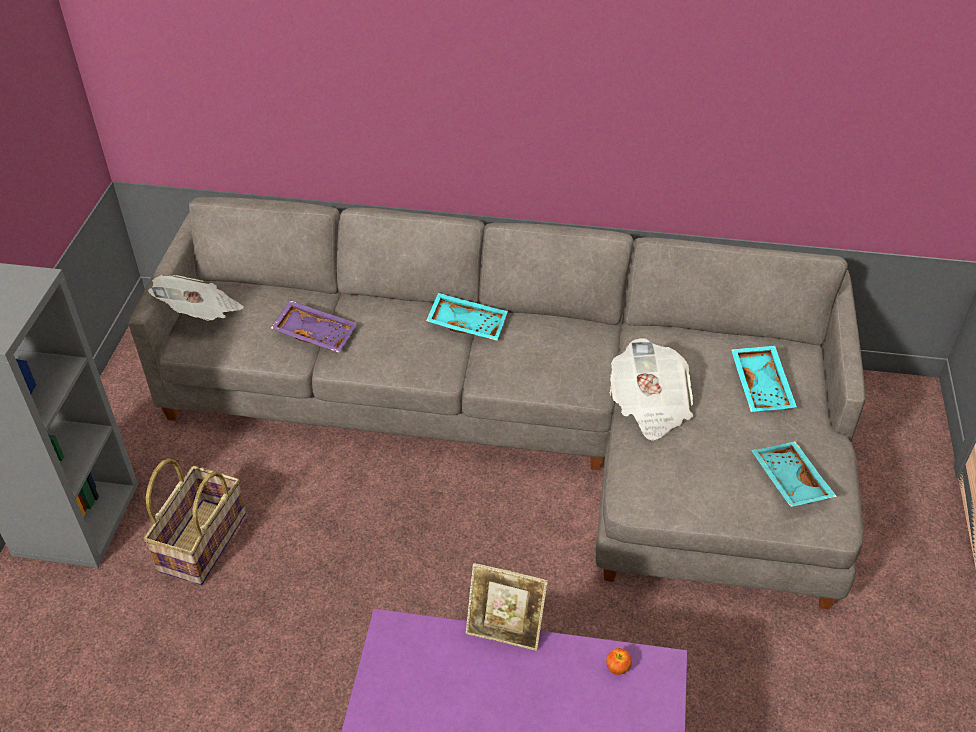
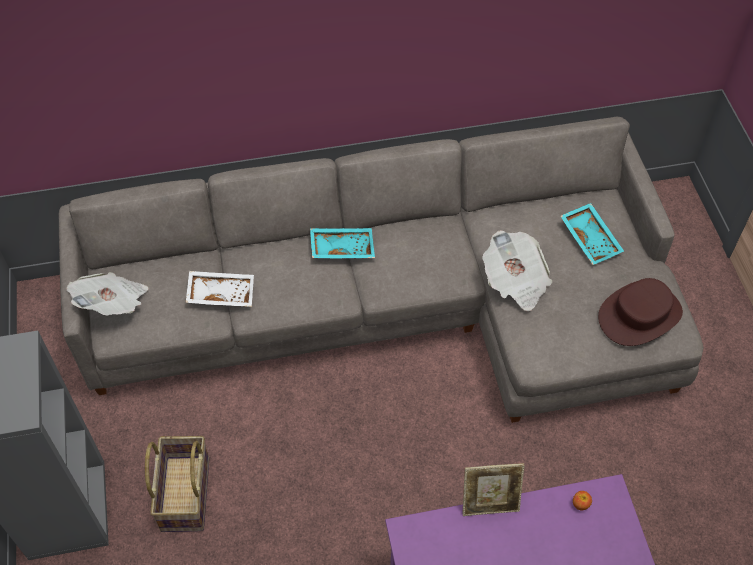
camera: 20 degrees left, 10 degrees up
(316, 333) = (221, 293): purple tray -> white tray
(788, 481) = (639, 315): turquoise tray -> brown hat

